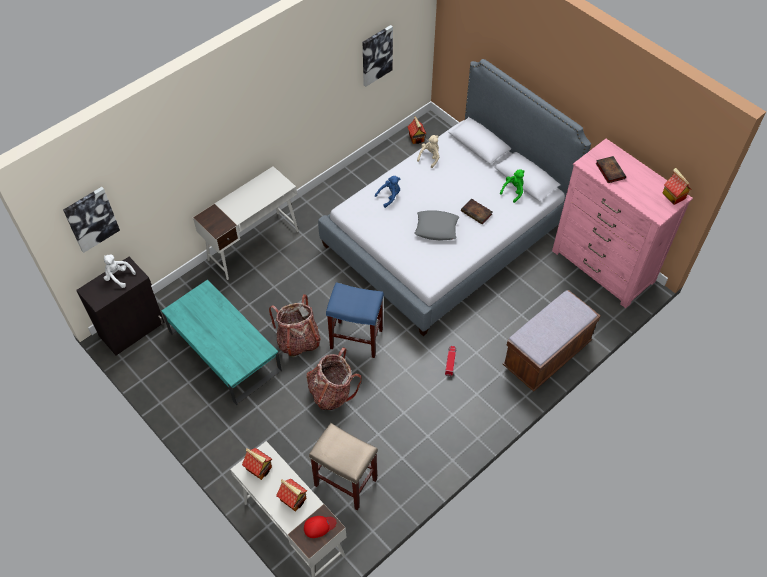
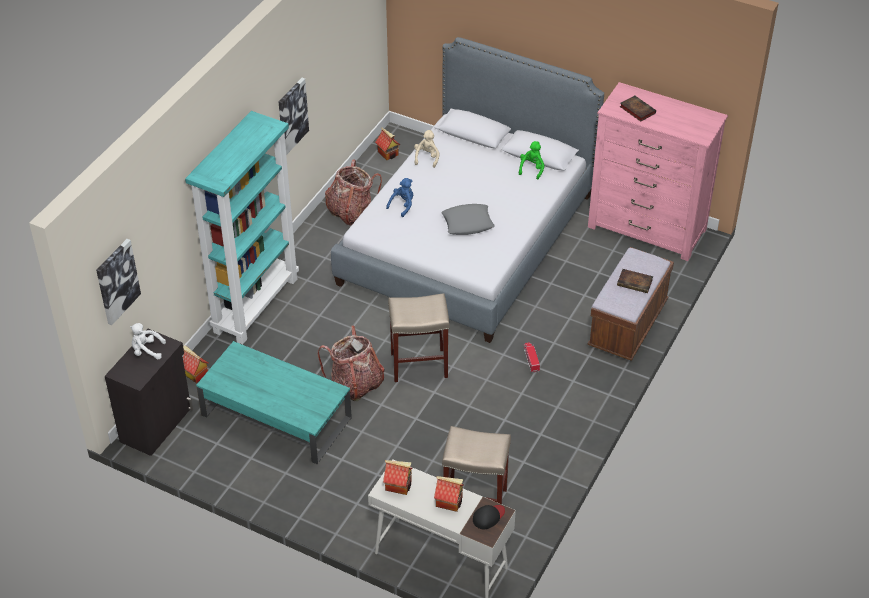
camera: 20 degrees left, 10 degrees down
(254, 245) = (255, 304): white desk -> turquoise bookcase
(319, 526) = (488, 517): red cap -> black cap
(332, 392) = (417, 422): backpack -> backpack (351, 212)
(355, 339) = (418, 365): blue stool -> beige stool
(376, 55) = (341, 58): picture -> picture (292, 115)
(477, 213) = (504, 198): book -> book (635, 283)
(673, 196) = (708, 117): toy house -> toy house (194, 374)

